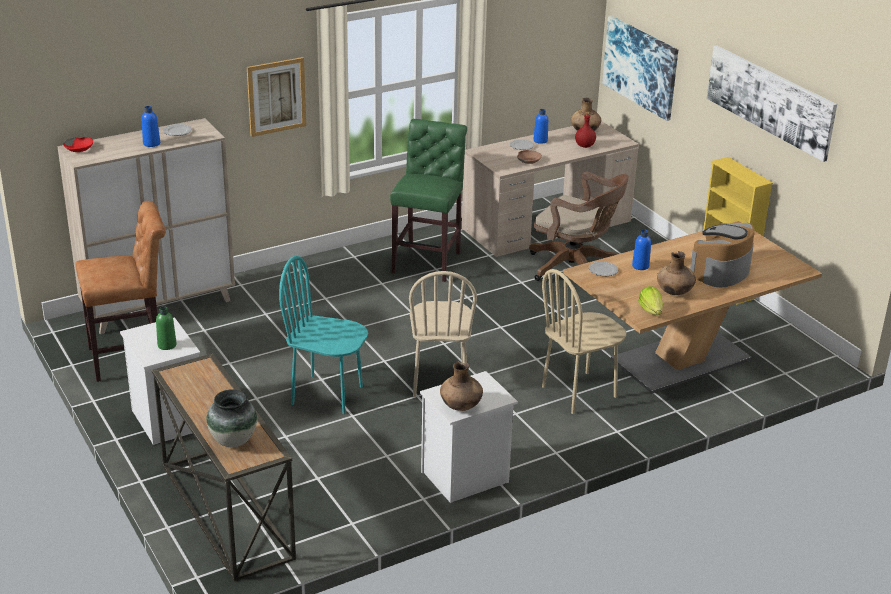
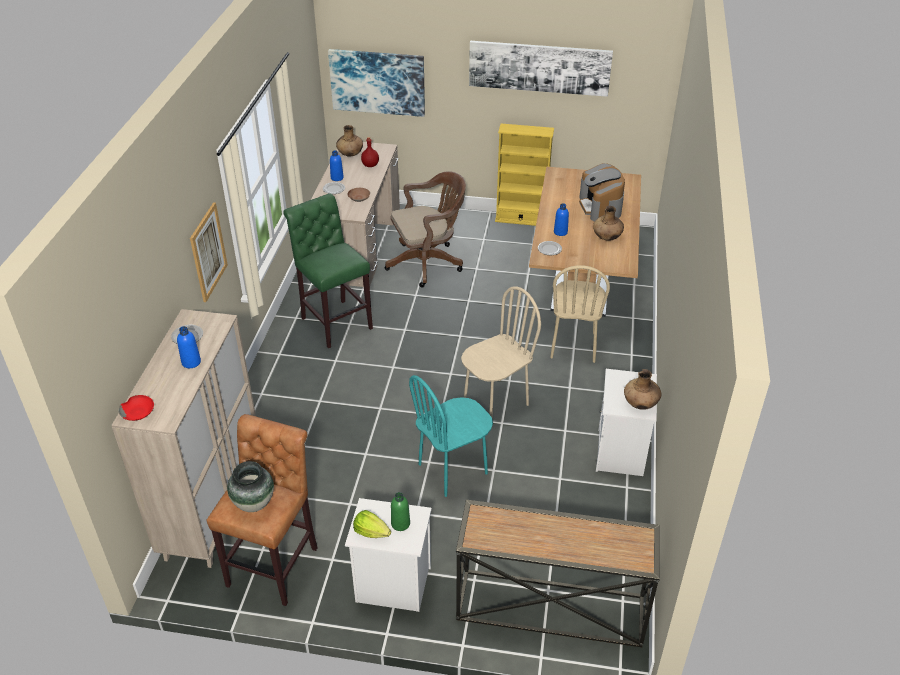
camera: 50 degrees left, 10 degrees up
(234, 441) = (609, 548): vase -> vase (254, 503)
(440, 381) = (495, 401): beige chair -> beige chair turned 75 degrees counterclockwise
(651, 311) = (620, 258): lettuce -> lettuce (371, 532)

